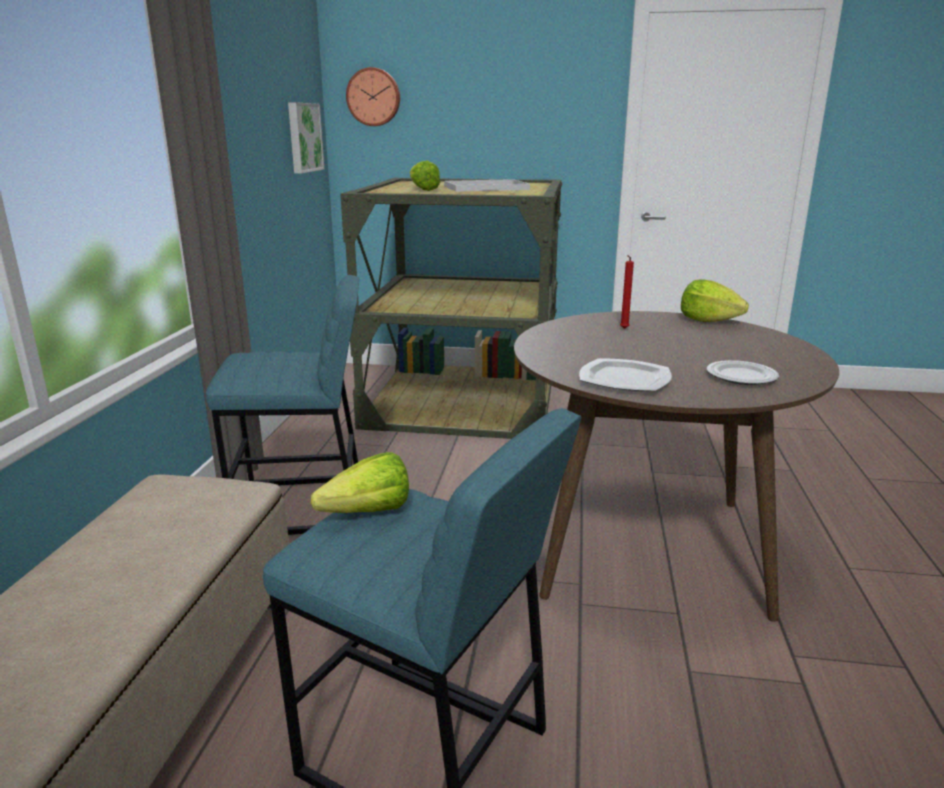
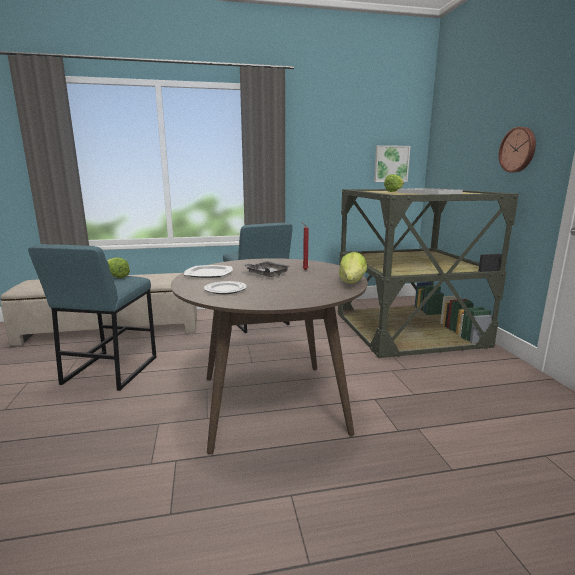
camera: 70 degrees right, 5 degrees down
(374, 97) = (444, 140): wall clock -> wall clock (518, 150)
(644, 348) = (266, 274): none -> grey tray

